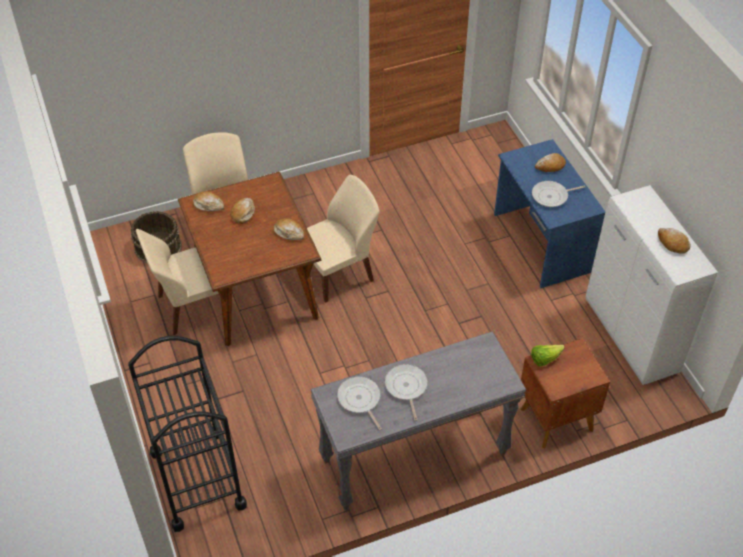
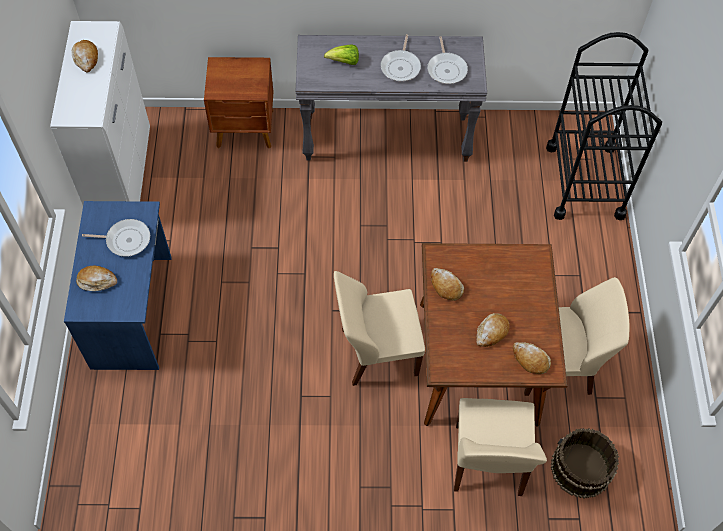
camera: 160 degrees left, 10 degrees up
(545, 359) = (251, 92): lettuce -> lettuce (344, 62)

